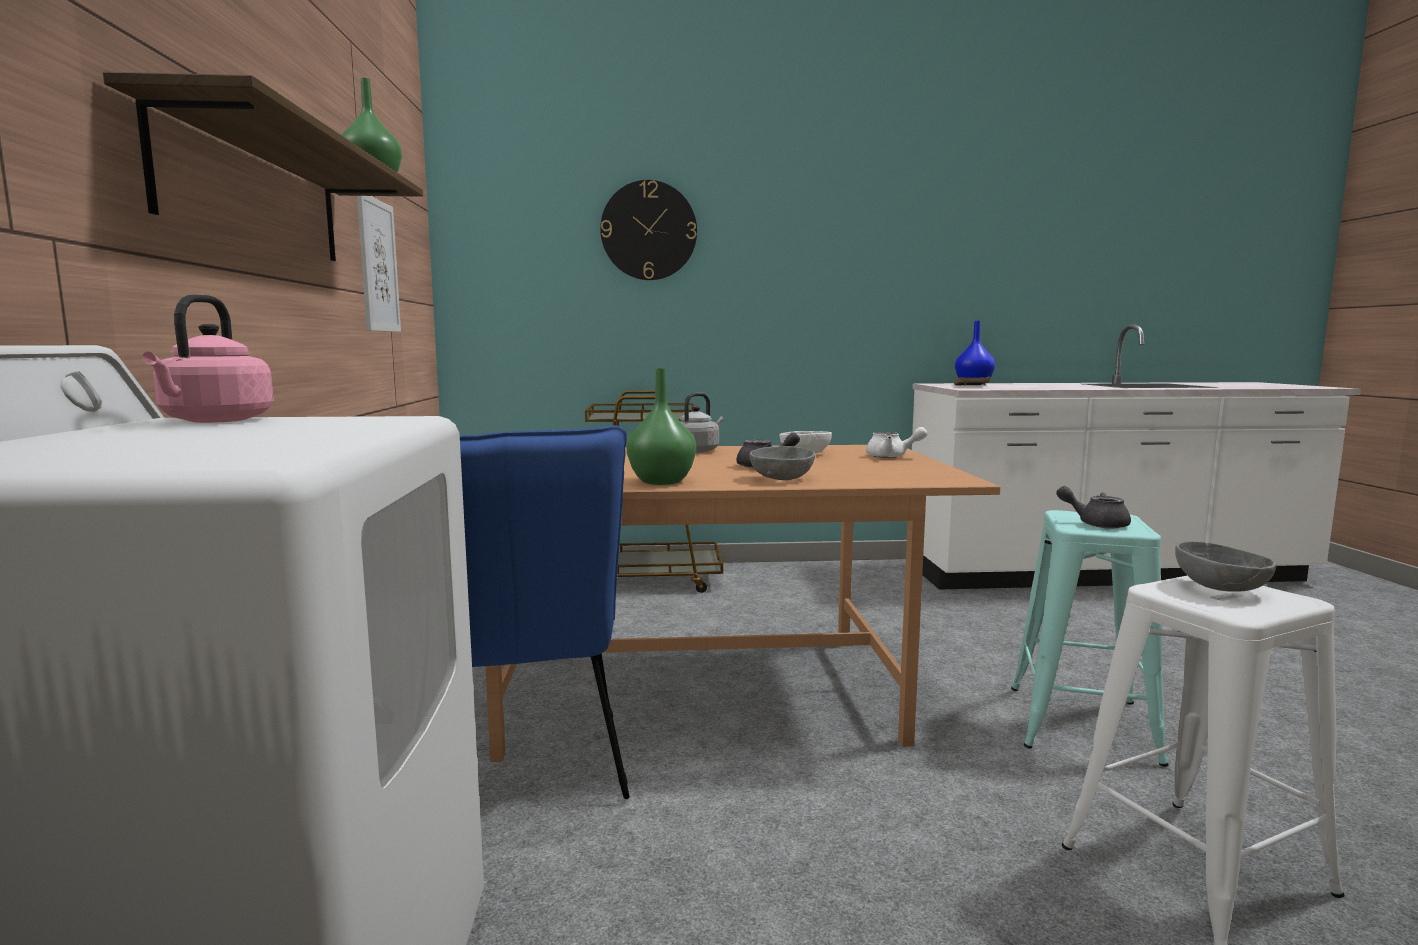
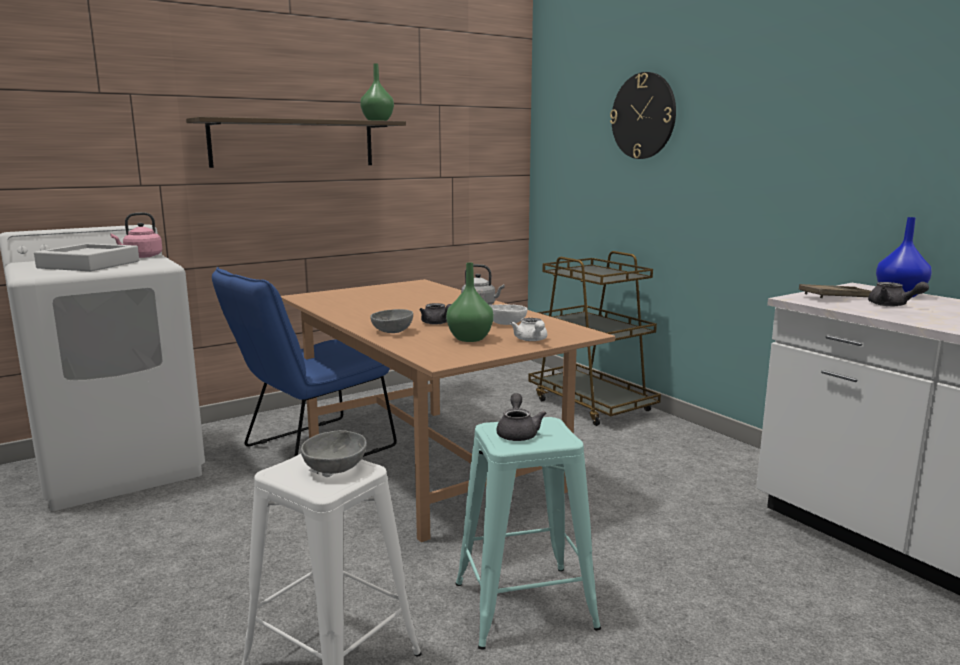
camera: 60 degrees right, 5 degrees up
(220, 437) = (89, 264): none -> grey tray
(378, 266) = (432, 160): picture -> none
(660, 481) = (354, 316): green vase -> green vase (470, 338)
(1009, 386) = (892, 305): none -> grey teapot

